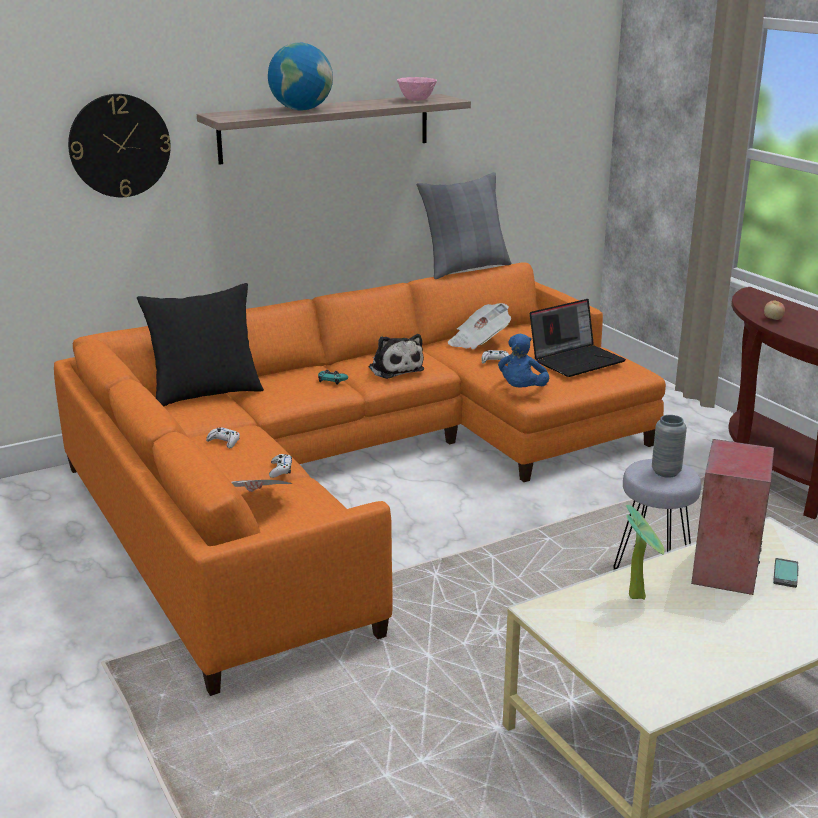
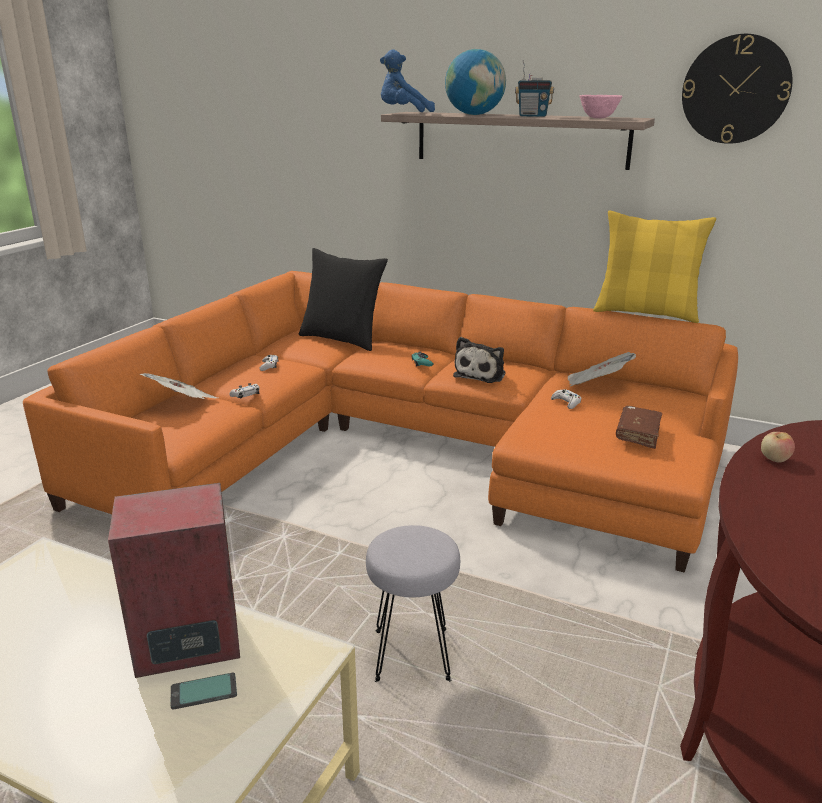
camera: 55 degrees right, 0 degrees up
(119, 145) = (346, 131): wall clock -> wall clock (735, 89)
(359, 105) = (532, 116): none -> radio
(465, 268) = (646, 313): grey pillow -> yellow pillow
(522, 390) = (526, 432): blue plush toy -> blue plush toy (403, 113)
(576, 360) = (638, 434): laptop -> brown book
(638, 595) = (96, 599): potted plant -> none
(666, 472) = (415, 549): grey vase -> none

